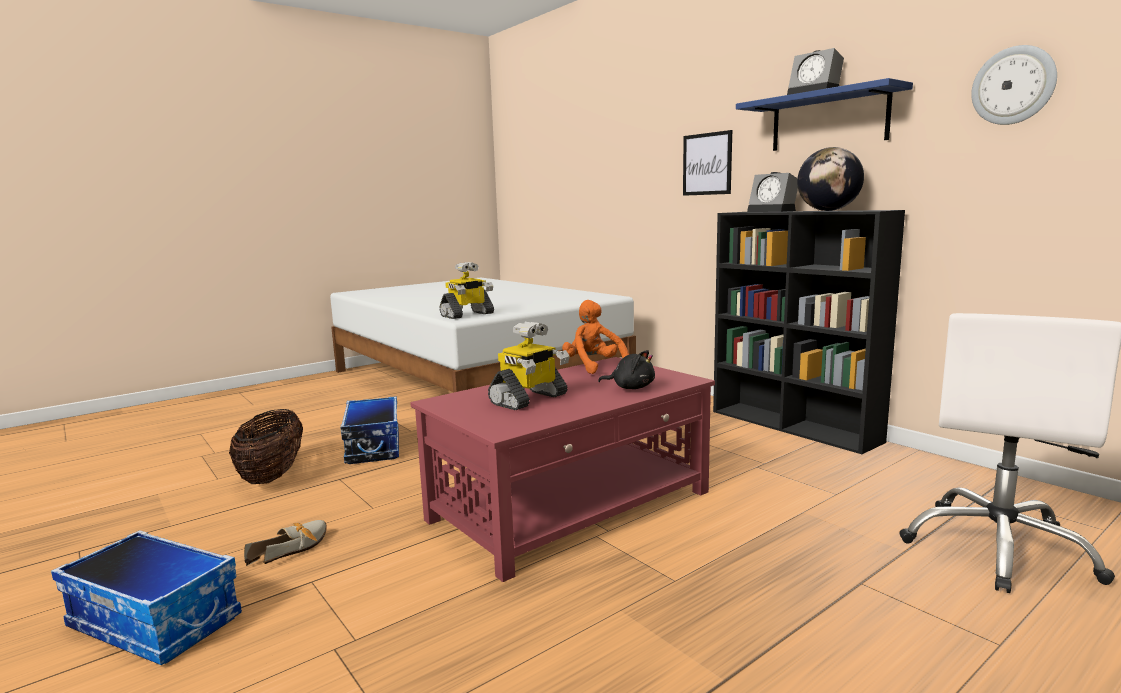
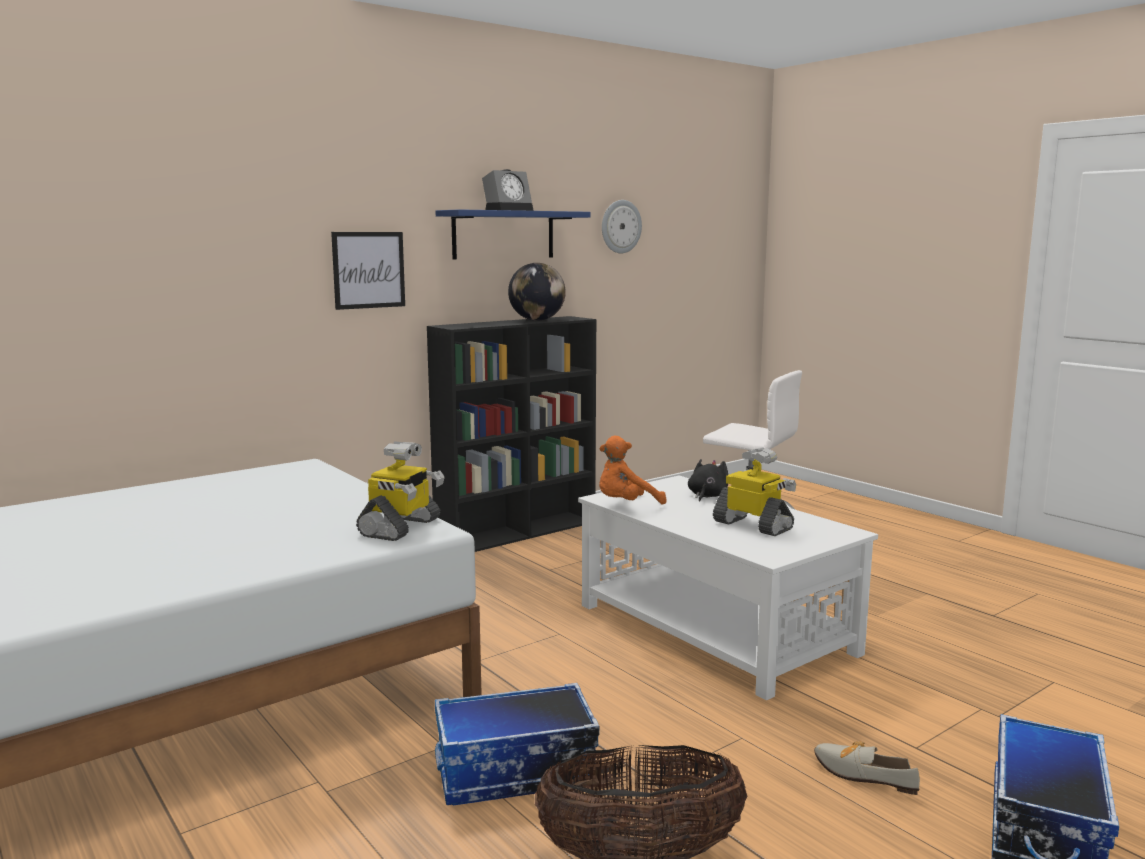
camera: 90 degrees left, 0 degrees up
(467, 315) = (401, 528): toy robot -> toy robot turned 60 degrees clockwise
(572, 505) = (713, 628): red coffee table -> white coffee table
(773, 211) = (484, 323): alarm clock -> none

